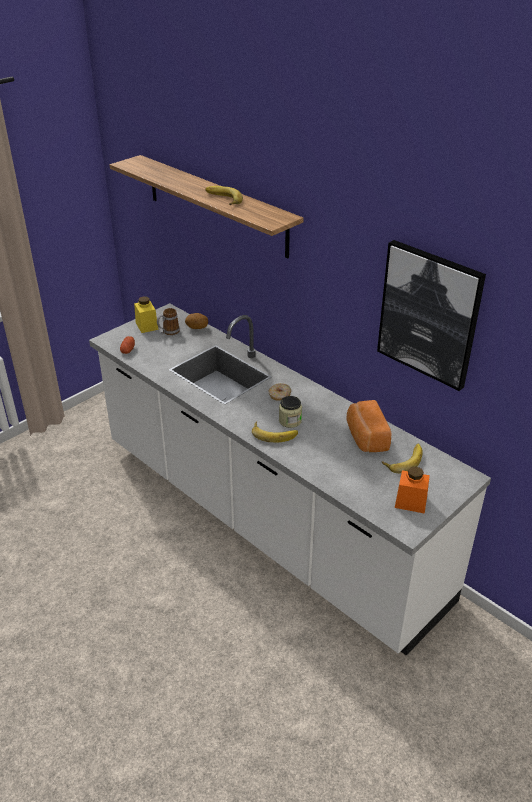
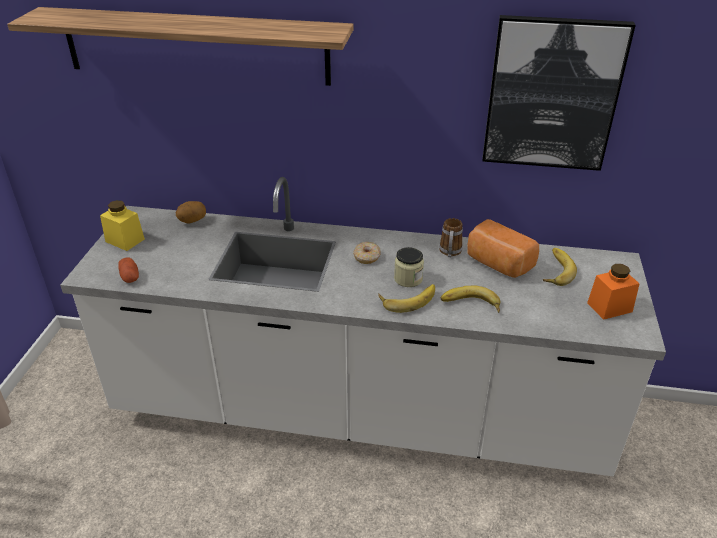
camera: 35 degrees left, 0 degrees up
(168, 332) = (162, 238): mug -> mug (450, 253)
(222, 199) = (229, 27): banana -> banana (470, 305)

